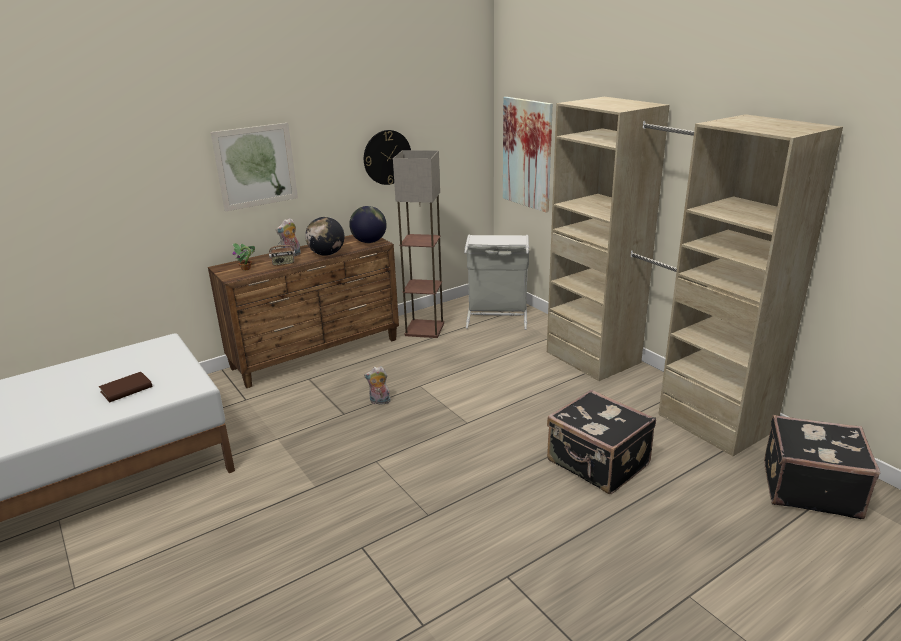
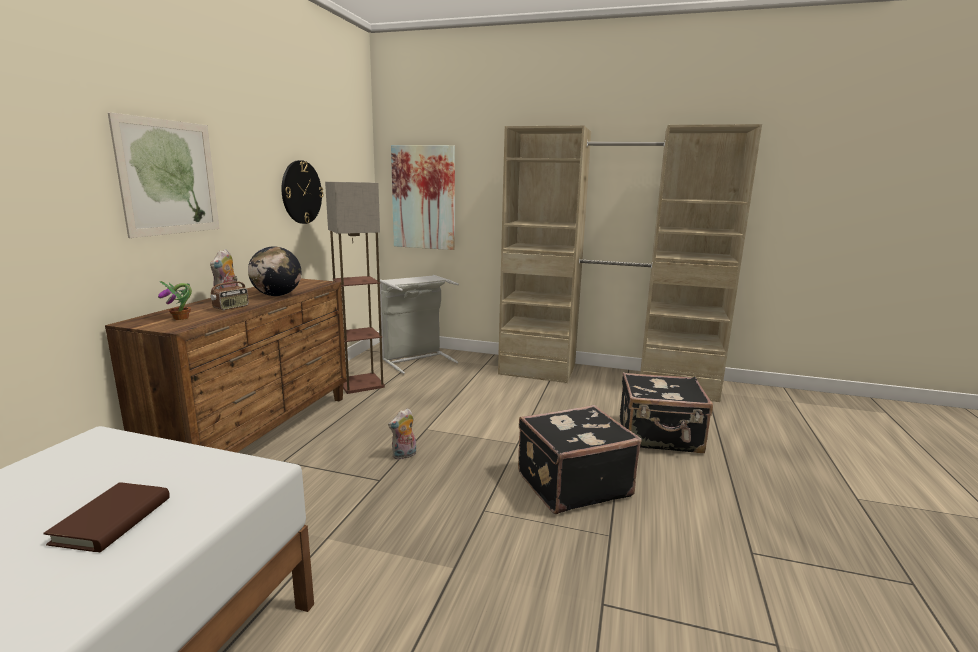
camera: 40 degrees left, 10 degrees down
(369, 242) = (309, 283): globe -> none
(809, 488) = (782, 405): black suitcase -> black suitcase (571, 483)

